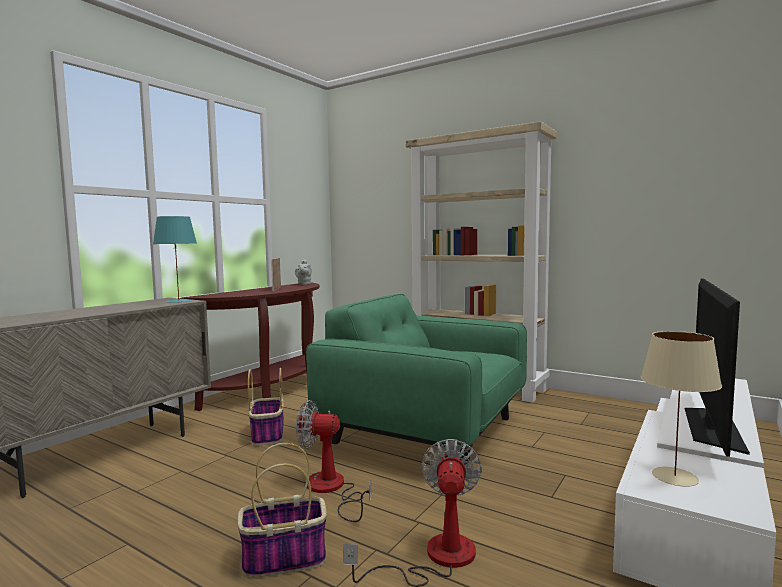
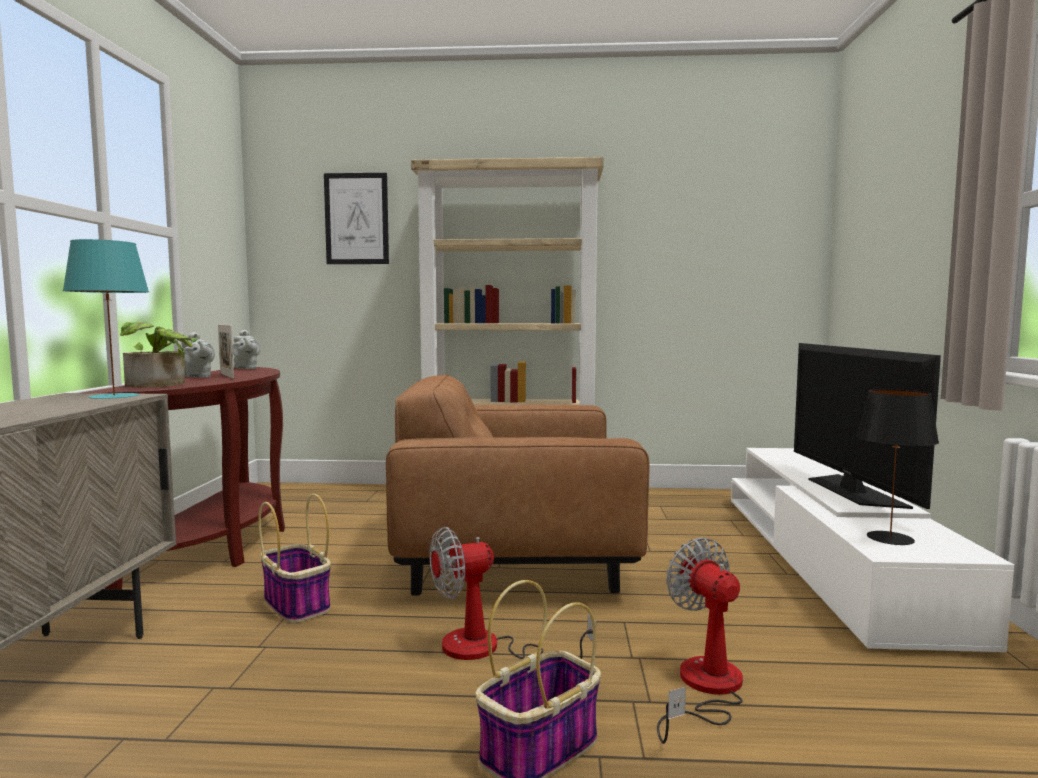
camera: 30 degrees left, 0 degrees up
(225, 294) = (160, 385): none -> potted plant
(260, 289) = (197, 377): none -> grey teapot
(389, 182) = (356, 219): none -> picture
(426, 430) = (514, 556): green armchair -> brown armchair
(674, 476) = (889, 538): beige table lamp -> black table lamp

